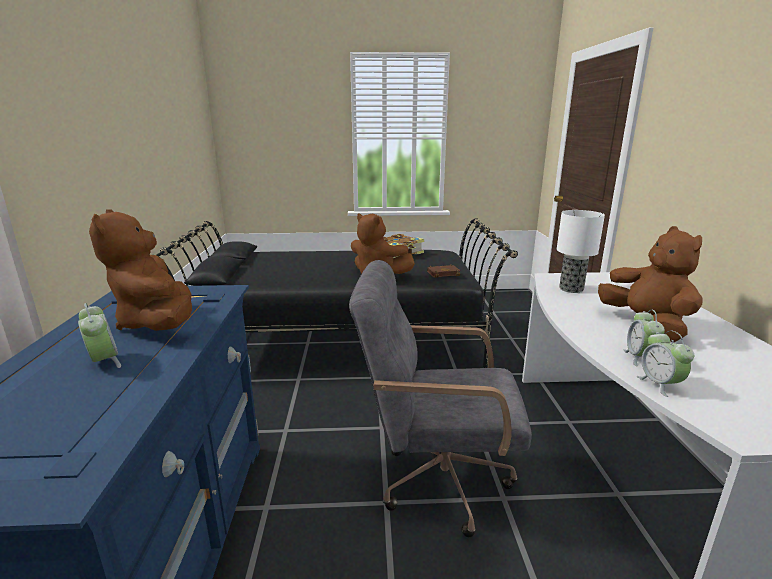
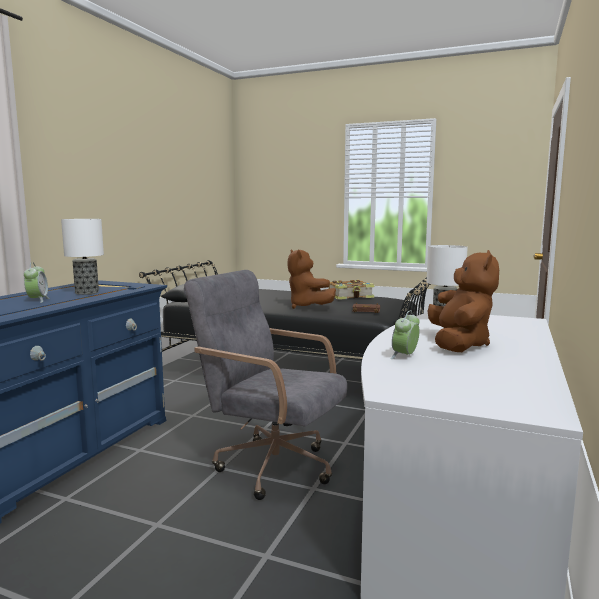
camera: 25 degrees right, 10 degrees down
(158, 323) = (86, 292): brown plush toy -> table lamp
(660, 384) = (386, 368): alarm clock -> none

